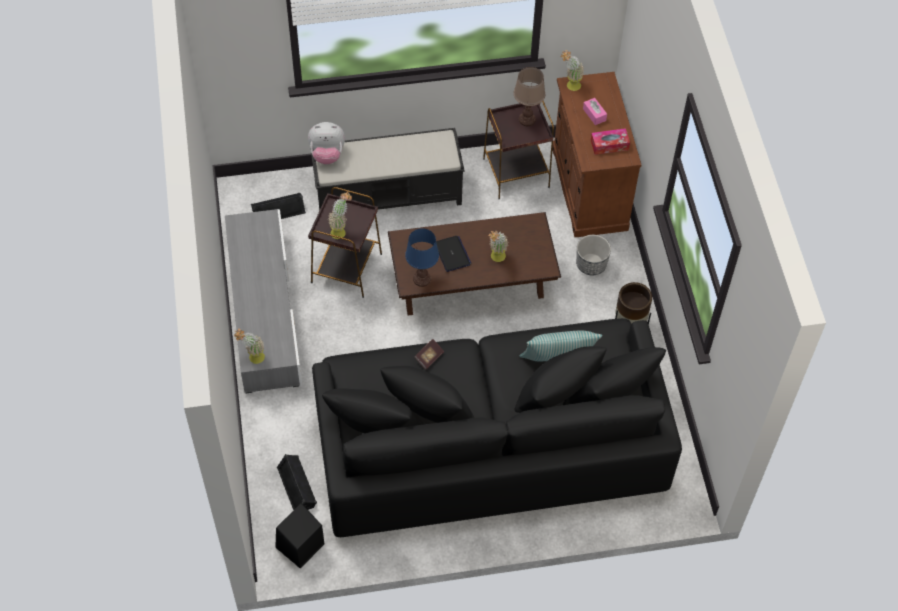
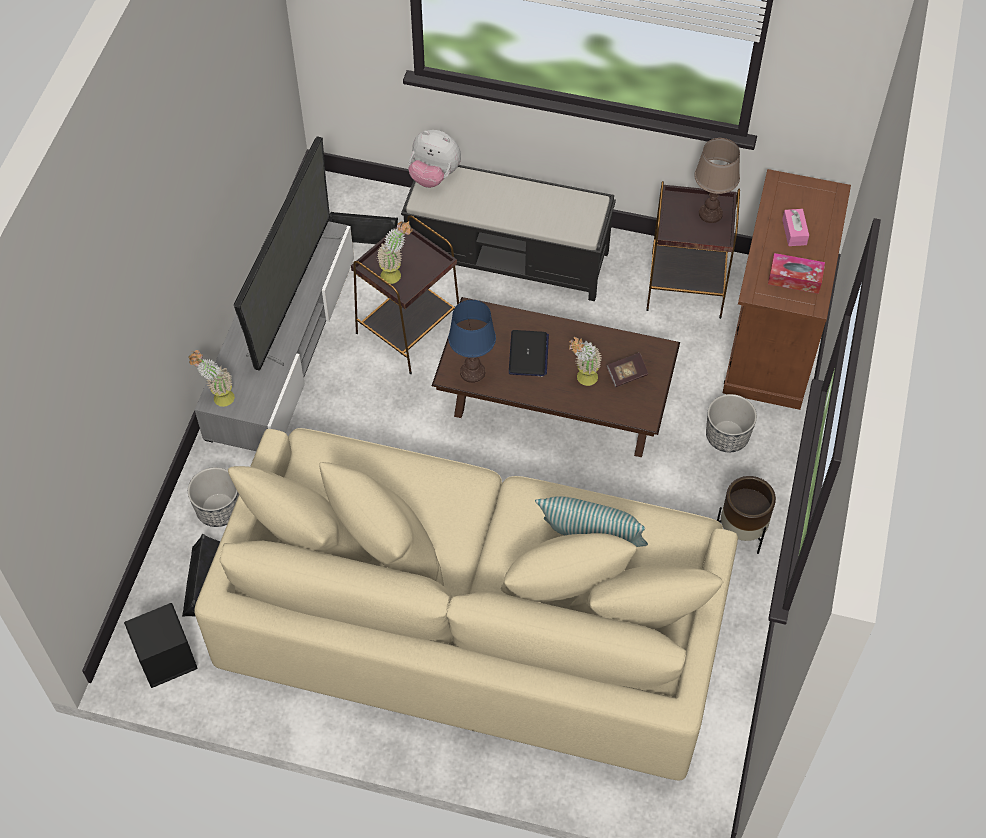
camera: 25 degrees right, 0 degrees up
(266, 271) = (293, 296): none -> television
(281, 435) = (218, 509): none -> planter
(429, 357) = (425, 475): book -> book (626, 375)
(489, 442) = (474, 619): black sofa -> beige sofa
(570, 86) = (779, 185): potted plant -> none

